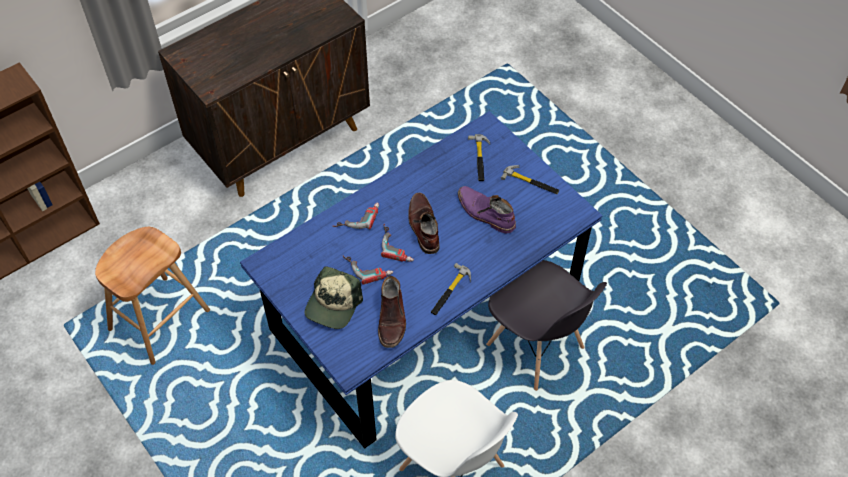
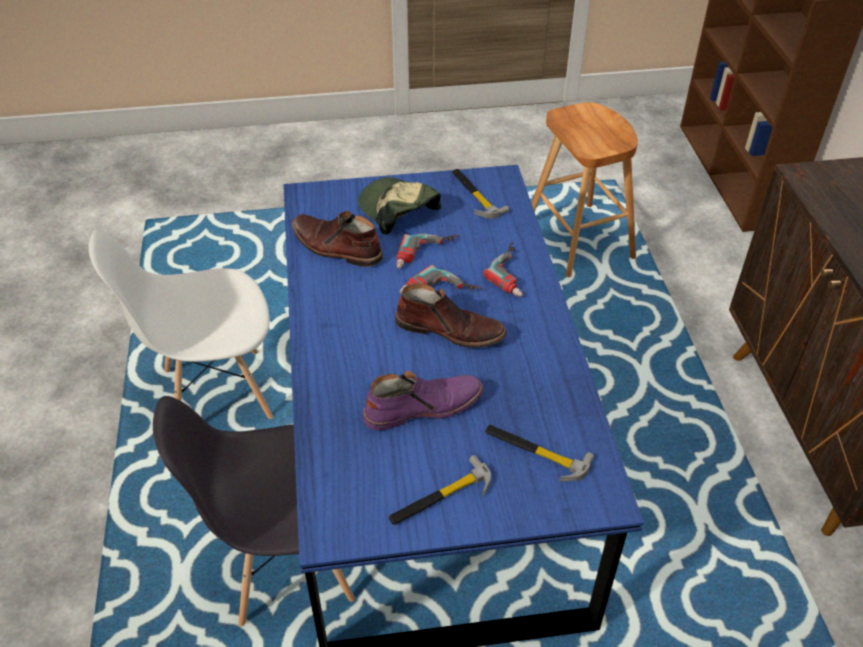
camera: 120 degrees right, 10 degrees down
(450, 292) = (326, 311): hammer -> hammer (474, 195)

